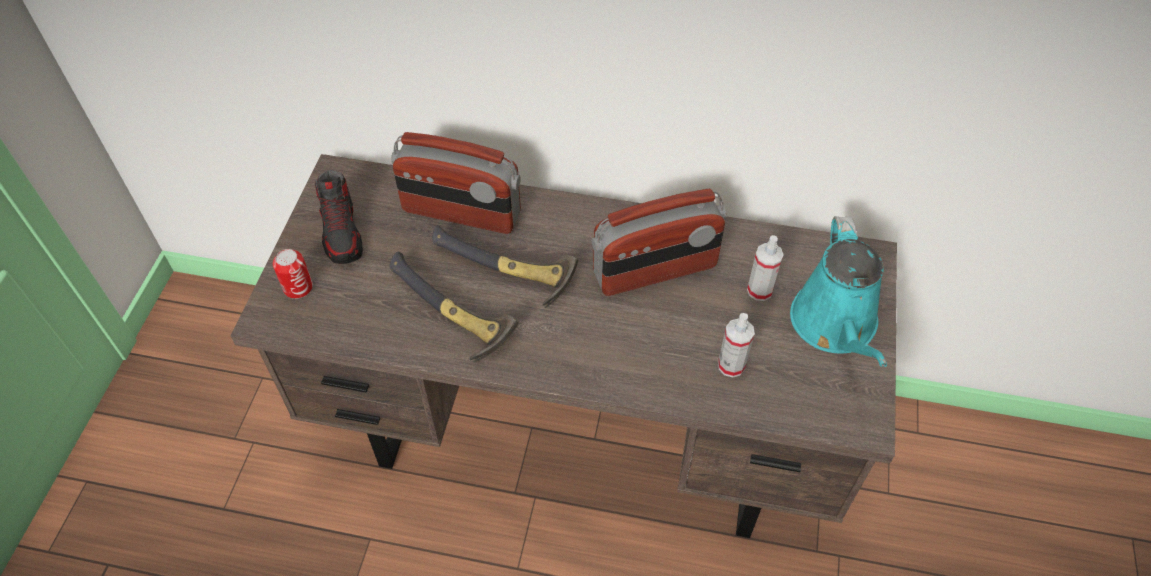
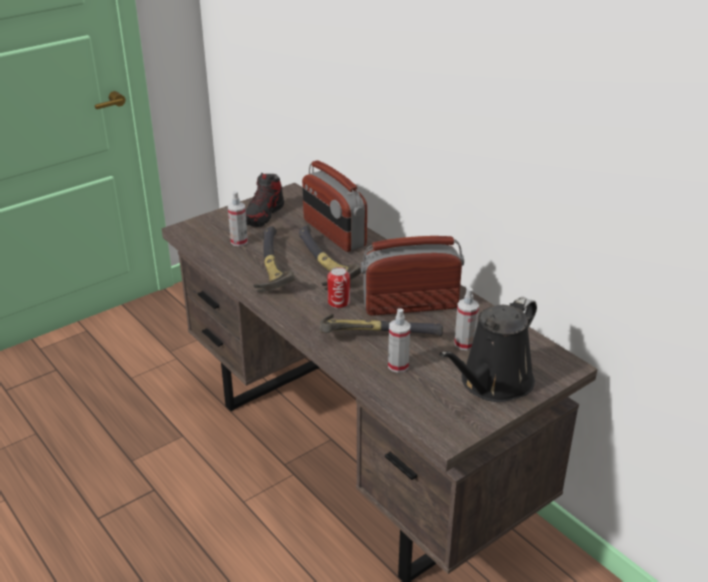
camera: 40 degrees right, 20 degrees down
(298, 287) = (214, 225): can -> can (339, 302)
(361, 295) = (239, 241): none -> spray bottle
(655, 271) = (410, 305): radio -> radio turned 150 degrees clockwise
(666, 337) = (376, 334): none -> hammer
(835, 326) = (492, 383): turquoise watering can -> black watering can

